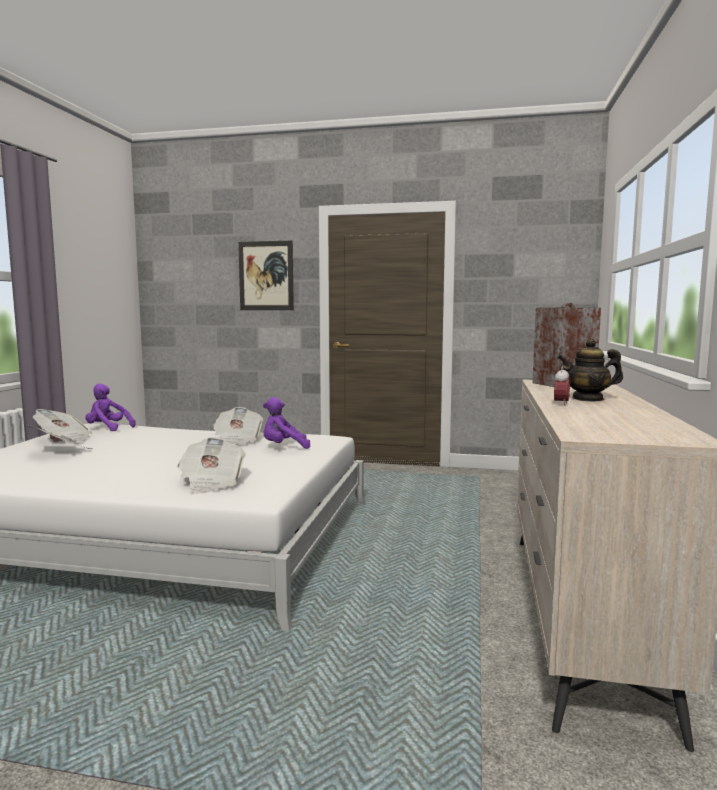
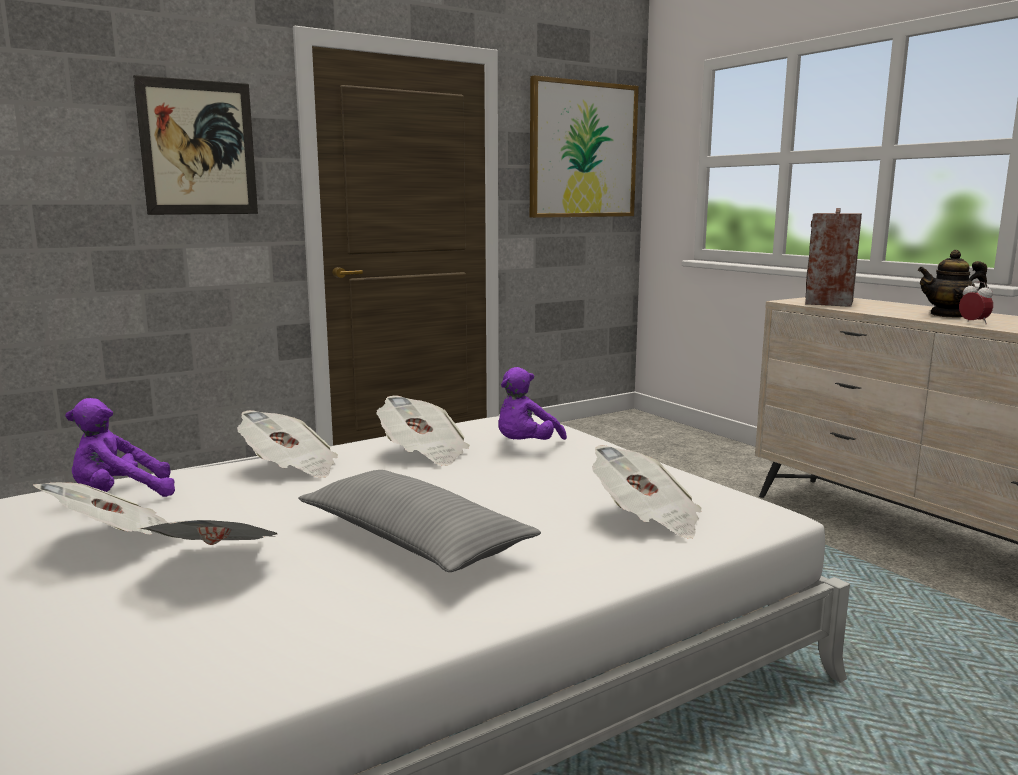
camera: 45 degrees left, 5 degrees up
(119, 463) = (414, 541): none -> grey pillow
(180, 434) = (291, 468): none -> newspaper
(532, 264) = (583, 150): none -> picture
(588, 399) = (948, 315): teapot -> teapot turned 45 degrees clockwise

